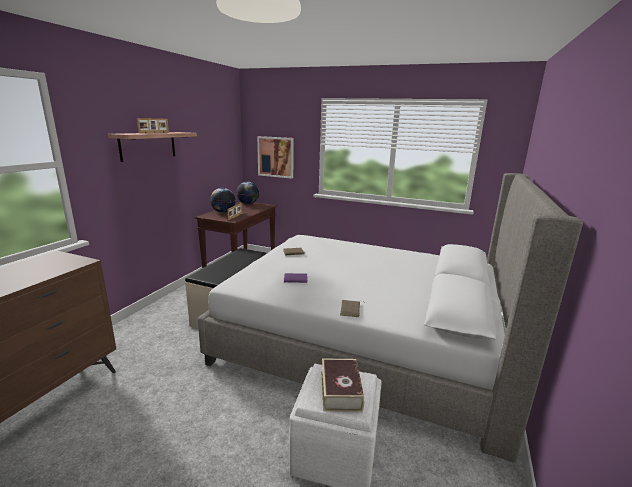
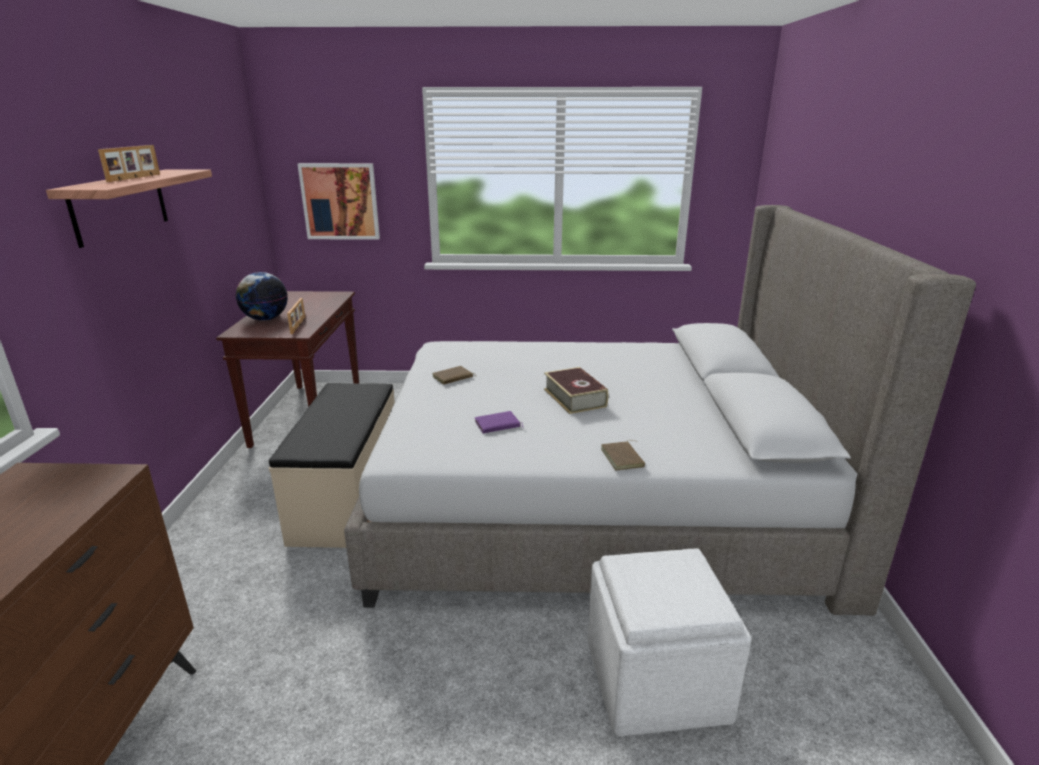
camera: 20 degrees left, 5 degrees up
(248, 203) = (297, 295): globe -> none
(341, 390) = (672, 586): book -> book (574, 398)

